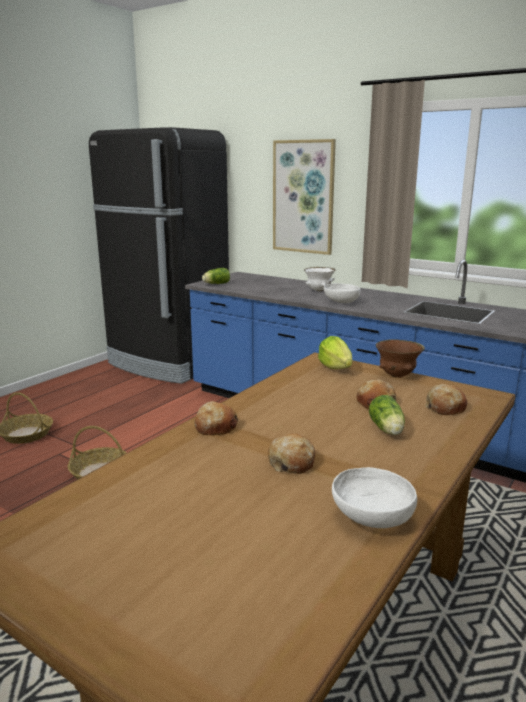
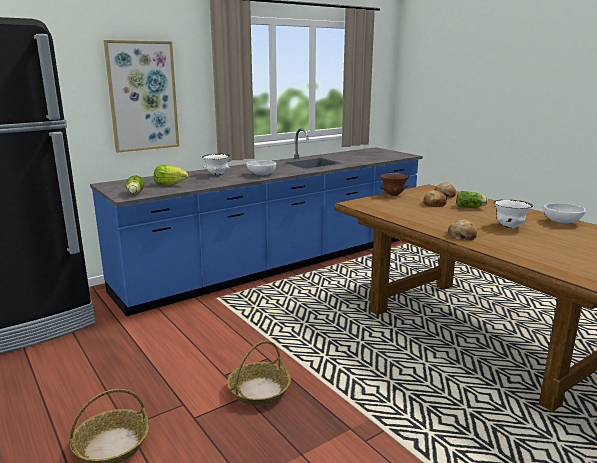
camera: 70 degrees left, 0 degrees up
(292, 462) = (510, 227): bread -> white bowl
(335, 368) = (371, 203): lettuce -> lettuce (169, 184)

